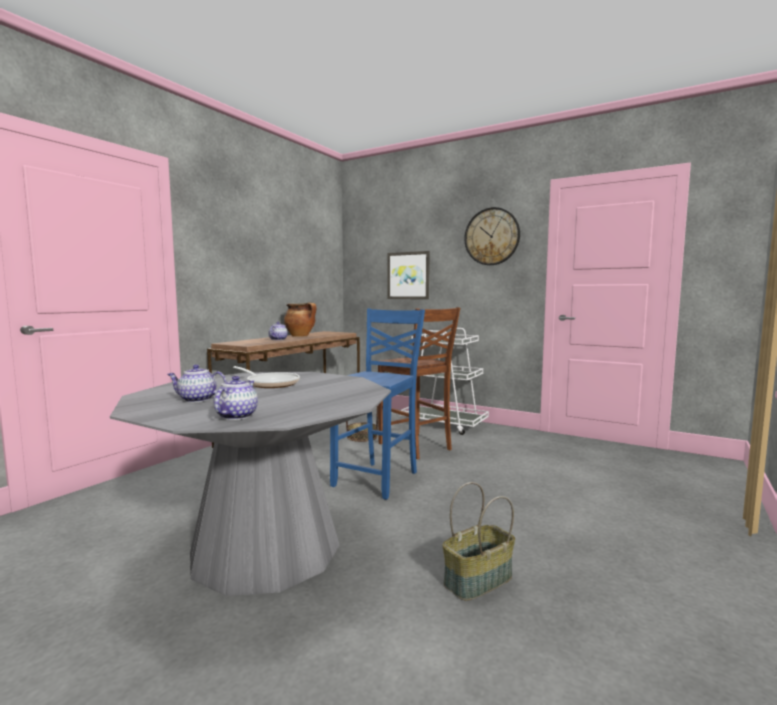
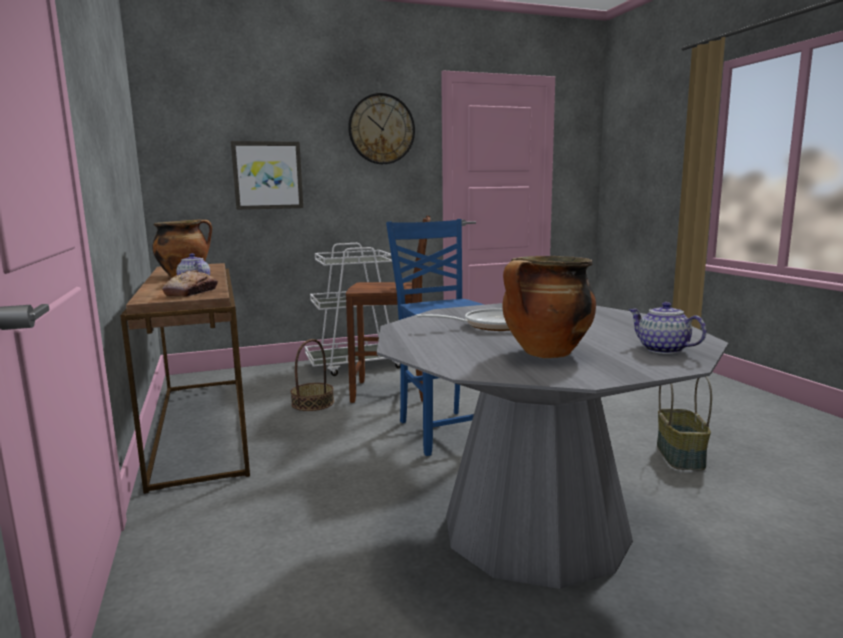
camera: 50 degrees left, 5 degrees up
(196, 399) = (546, 354): teapot -> cooking pot
(251, 342) = (191, 292): none -> bread

